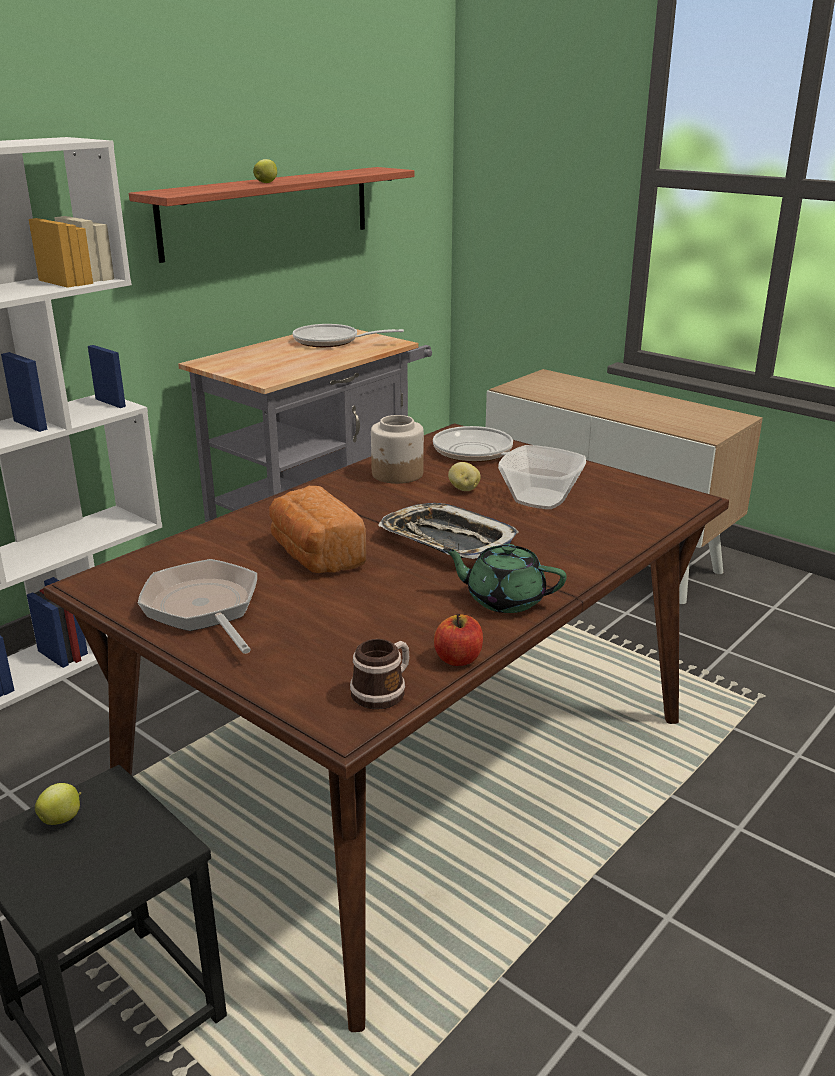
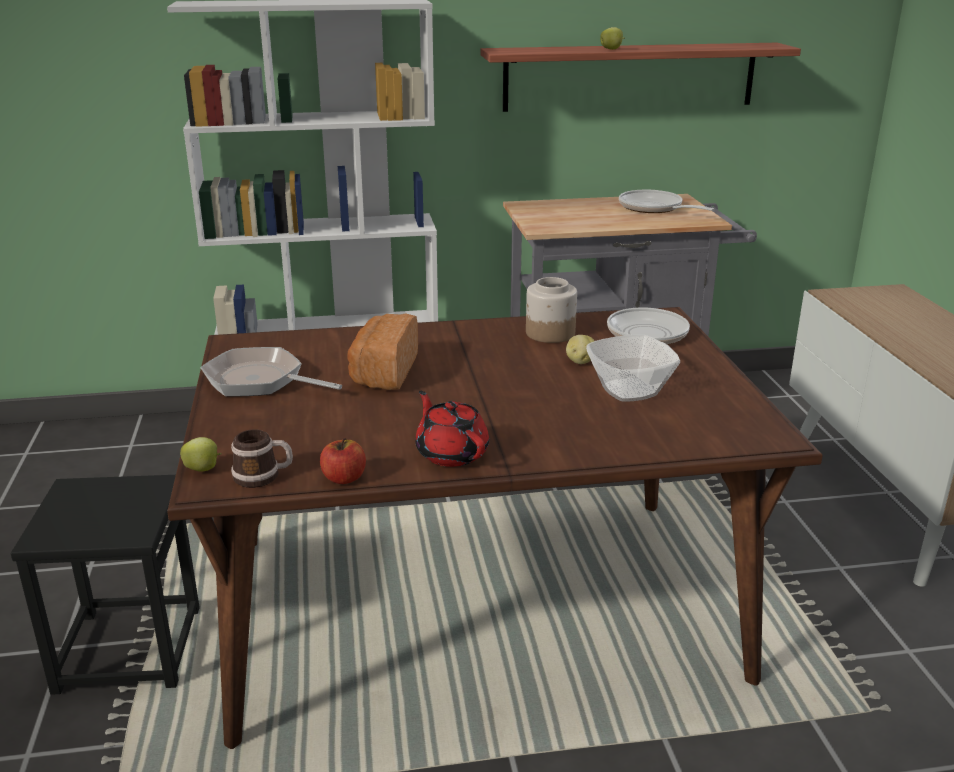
camera: 40 degrees right, 0 degrees up
(62, 819) = (113, 490): apple -> apple (203, 469)
(204, 609) = (260, 381): frying pan -> frying pan turned 75 degrees counterclockwise
(447, 541) = (492, 395): tray -> none
(504, 599) = (451, 453): green teapot -> red teapot

